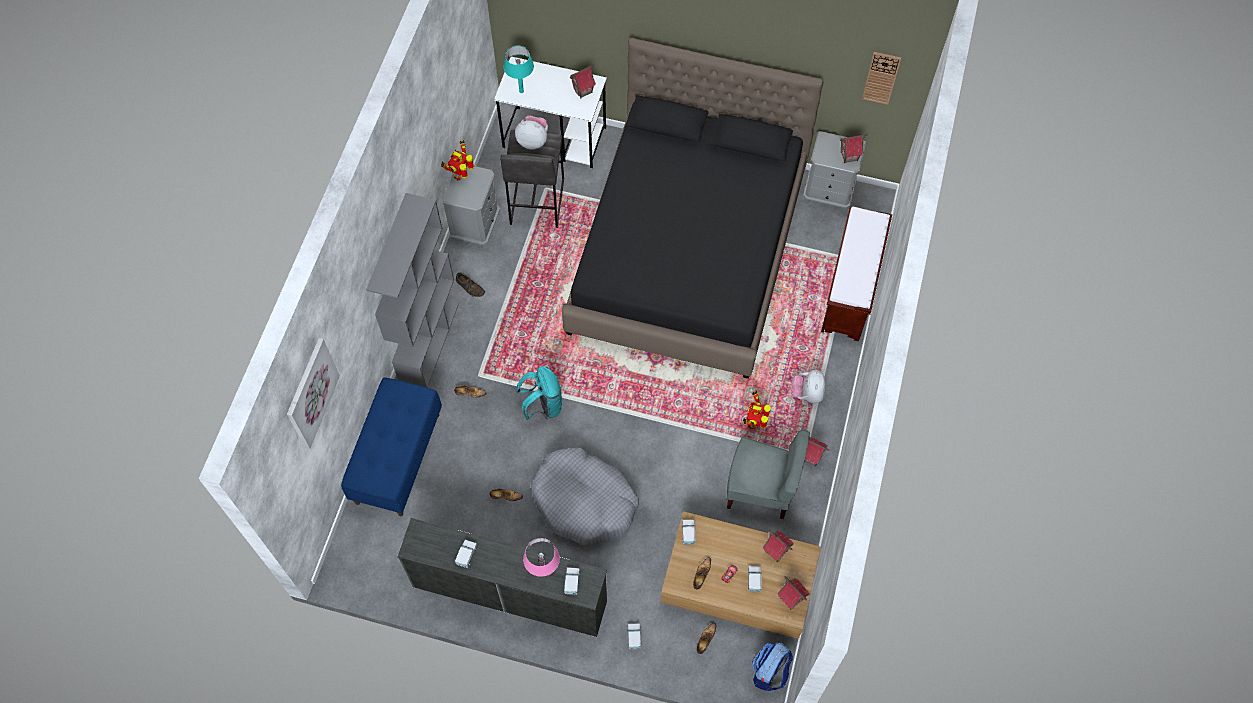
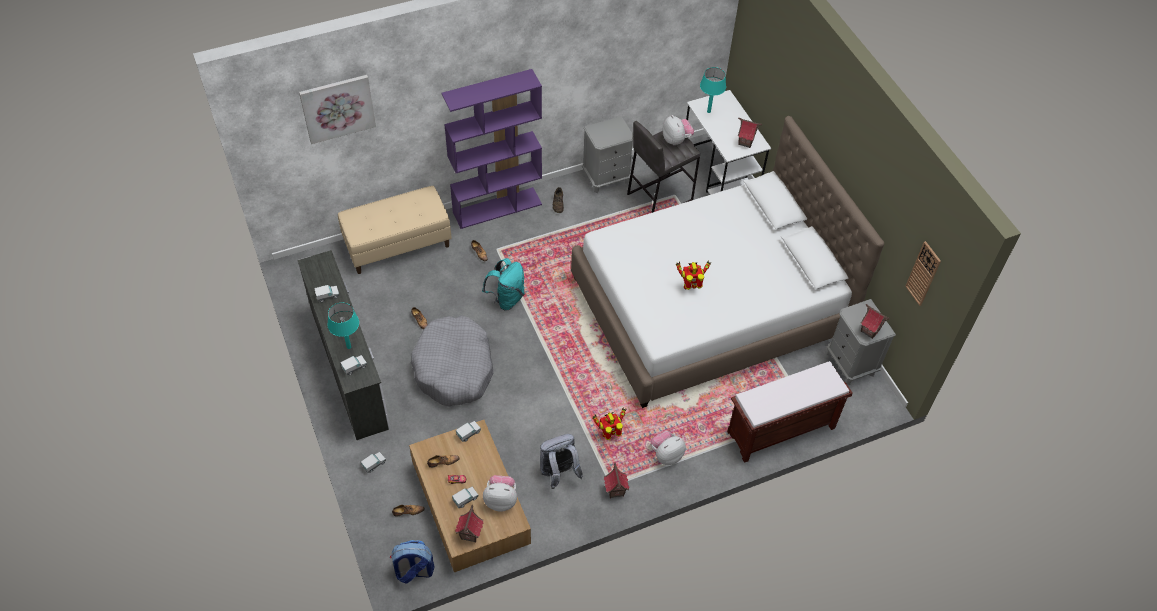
camera: 50 degrees right, 10 degrees down
(397, 457) = (398, 245): blue bench -> beige bench
(429, 341) = (497, 207): grey bookcase -> purple bookcase
(461, 175) = (613, 123): toy robot -> toy robot (690, 287)
(543, 573) = (348, 347): pink table lamp -> turquoise table lamp
(687, 252) = (709, 306): black bed -> white bed
(761, 489) = (559, 473): grey chair -> grey backpack
(776, 551) = (501, 500): toy house -> plush toy

